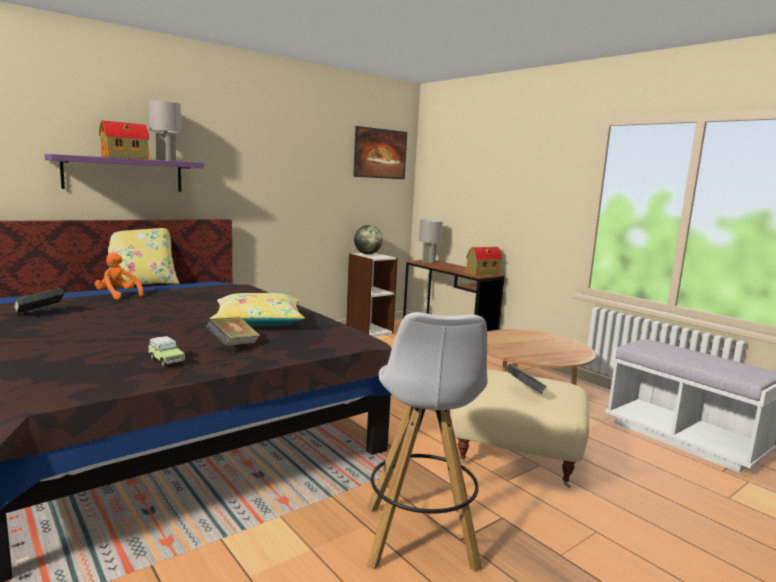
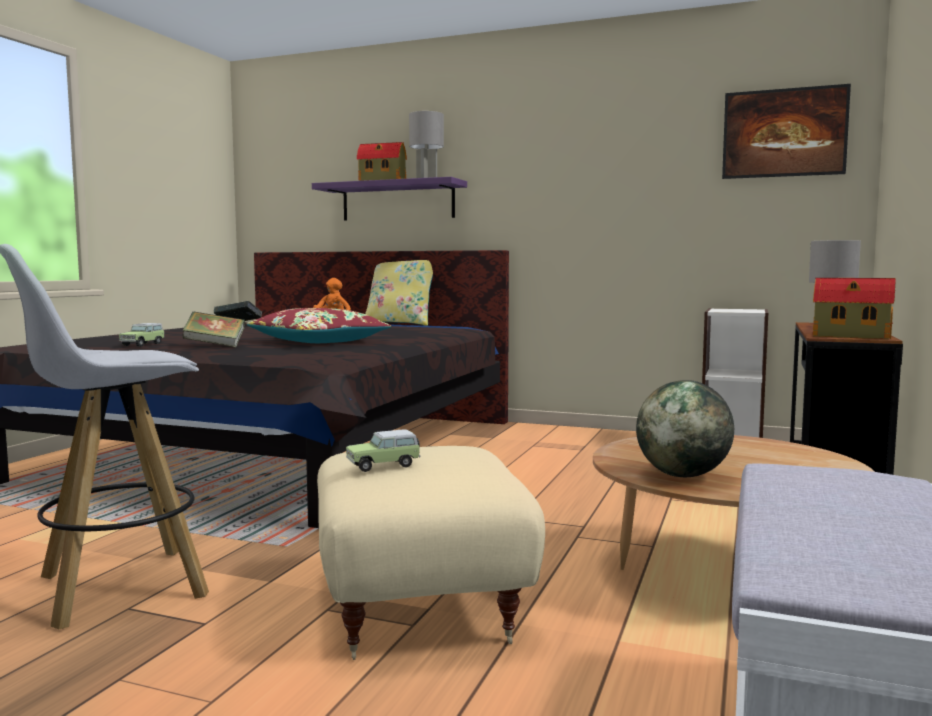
camera: 60 degrees right, 5 degrees down
(258, 321) = (319, 341): yellow pillow -> red pillow
(367, 254) = (736, 309): globe -> globe (682, 475)
(524, 392) = (385, 465): book -> toy car

